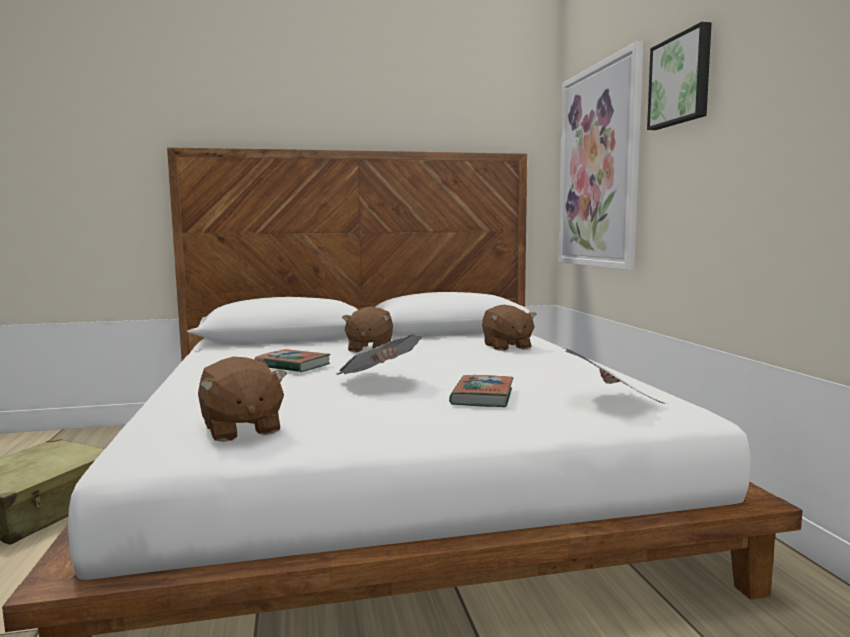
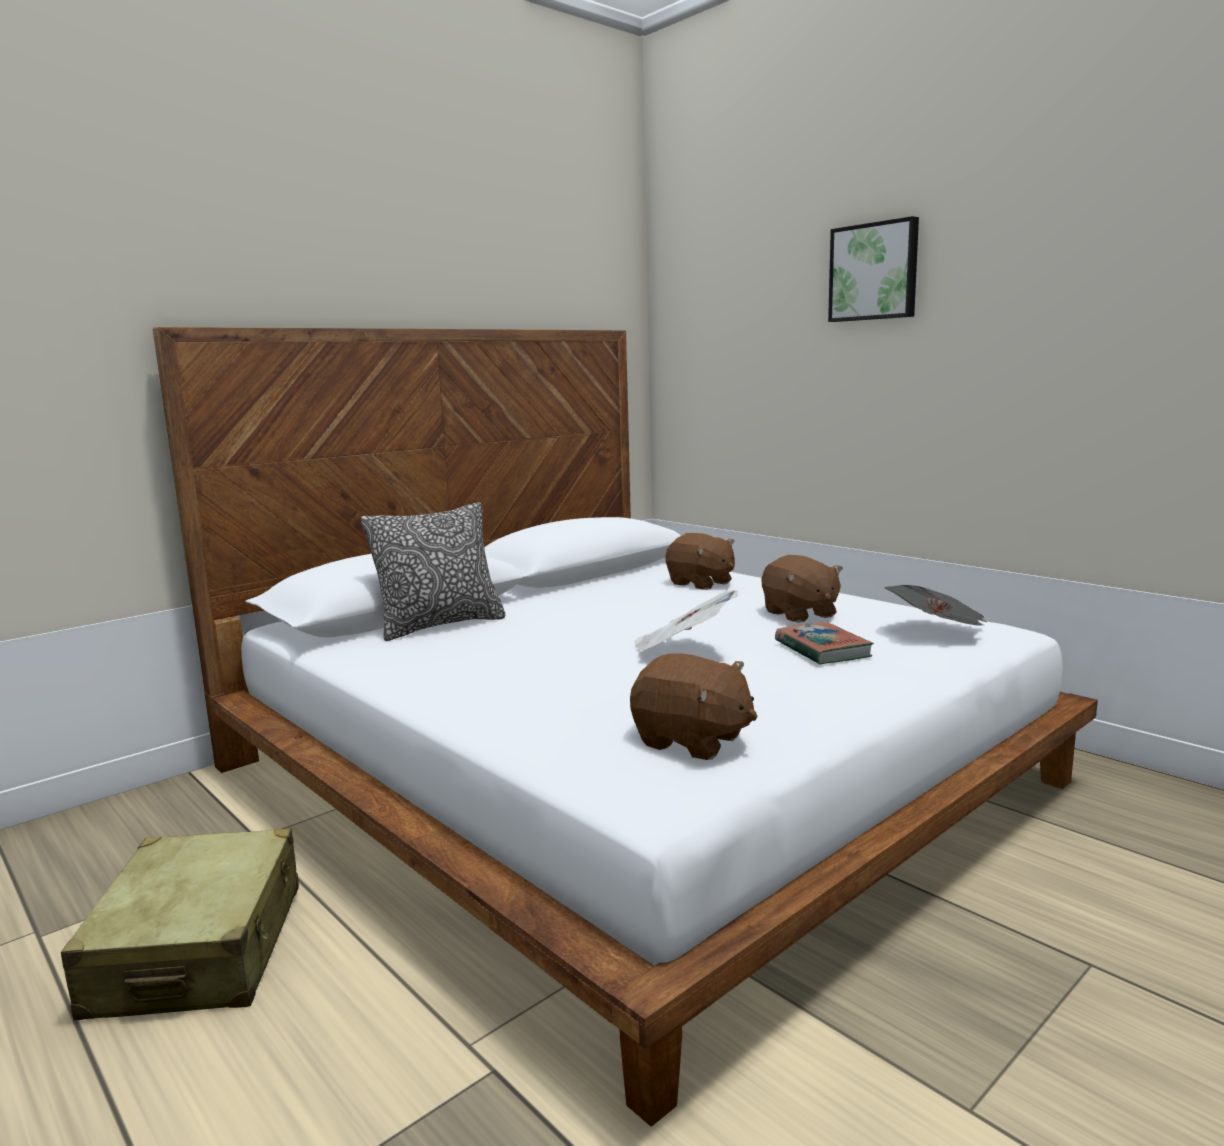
camera: 30 degrees left, 5 degrees up
(289, 346) = (440, 625): none -> pillow
(292, 365) = (533, 651): book -> none
(369, 349) = (554, 611): brown plush toy -> brown plush toy (799, 614)
(598, 167) = (733, 354): picture -> none

